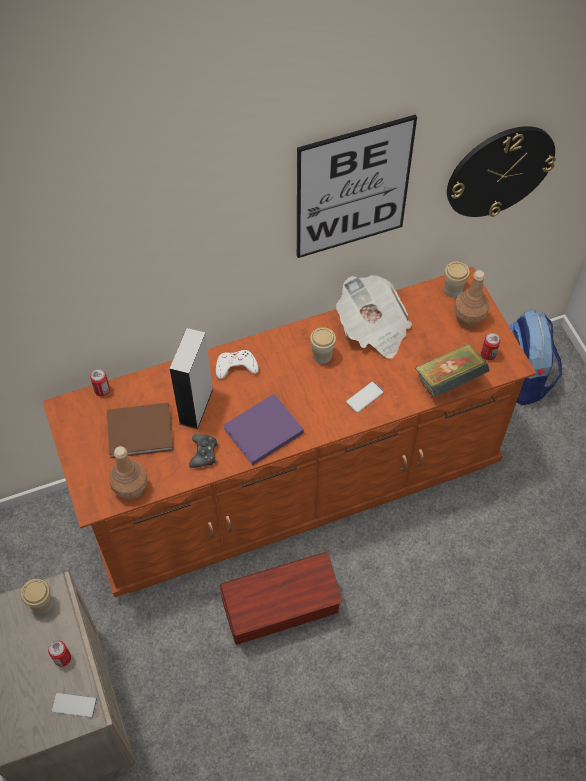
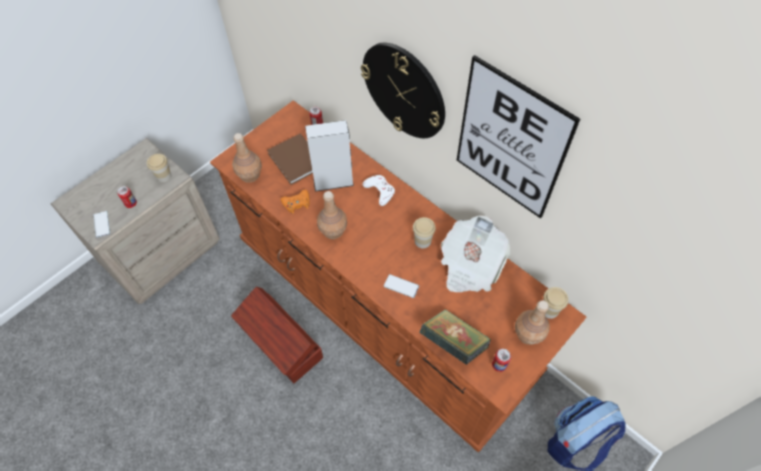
camera: 65 degrees right, 0 degrees up
(204, 453) = (297, 203): black game controller -> orange game controller
(261, 432) = (333, 230): purple book -> brown bottle
(499, 171) = (643, 258): wall clock -> wall clock (404, 91)

